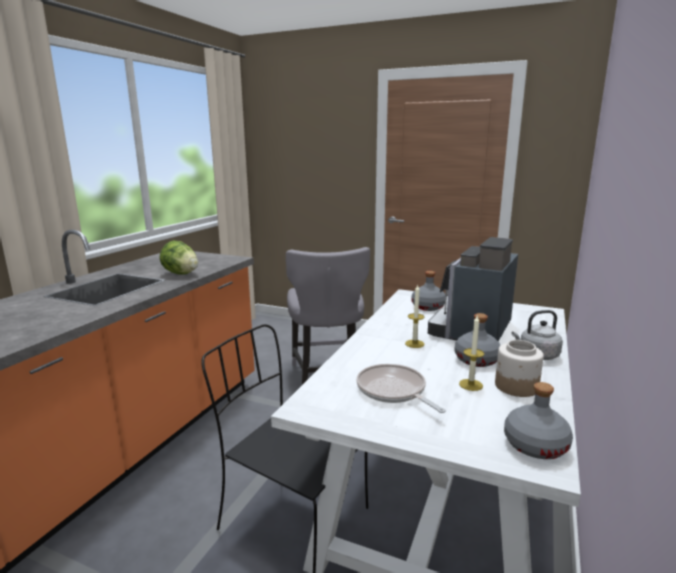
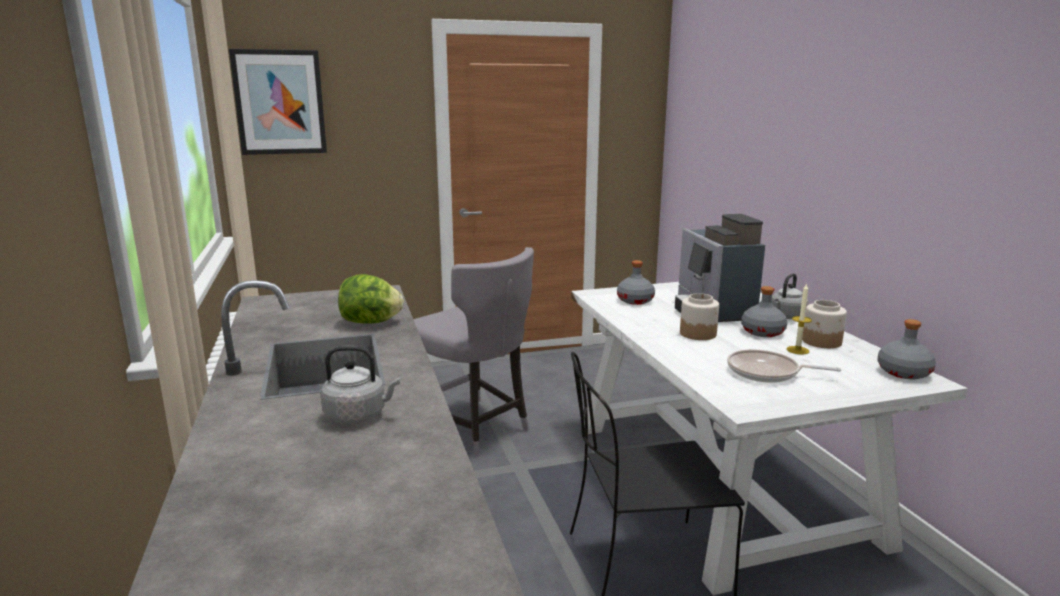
camera: 40 degrees left, 0 degrees up
(44, 316) = (358, 415): none -> grey kettle
(280, 134) = (280, 102): none -> picture
(414, 344) = (698, 334): candle -> jar

